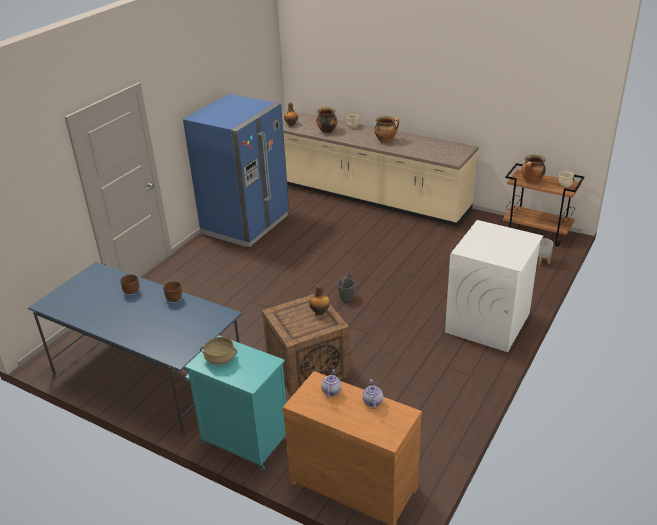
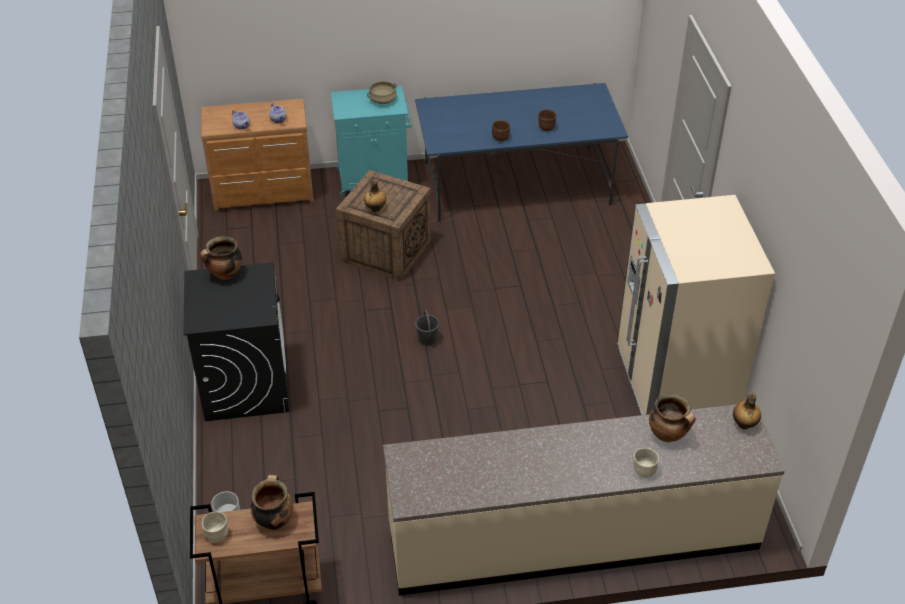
camera: 140 degrees right, 10 degrees up
(246, 224) = (675, 383): blue fridge -> beige fridge
(386, 141) = (550, 456): cooking pot -> cooking pot (225, 275)
(487, 323) = (245, 383): white washing machine -> black washing machine

